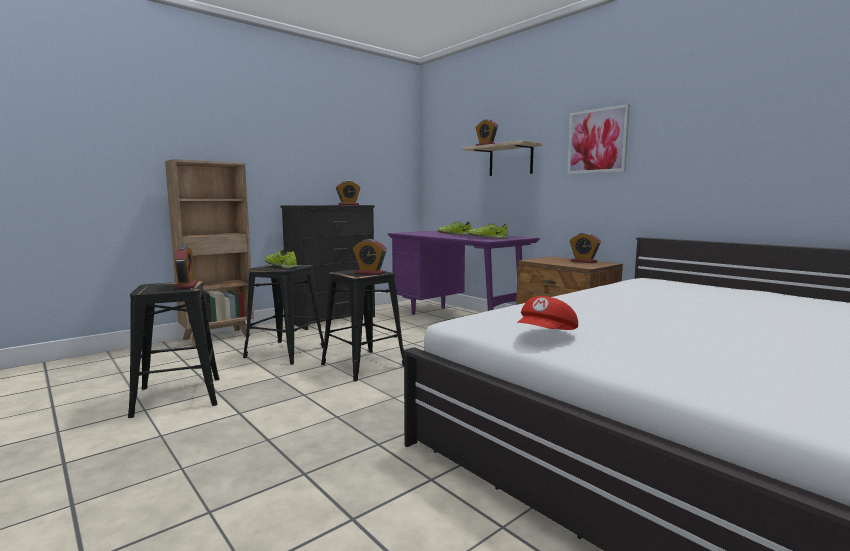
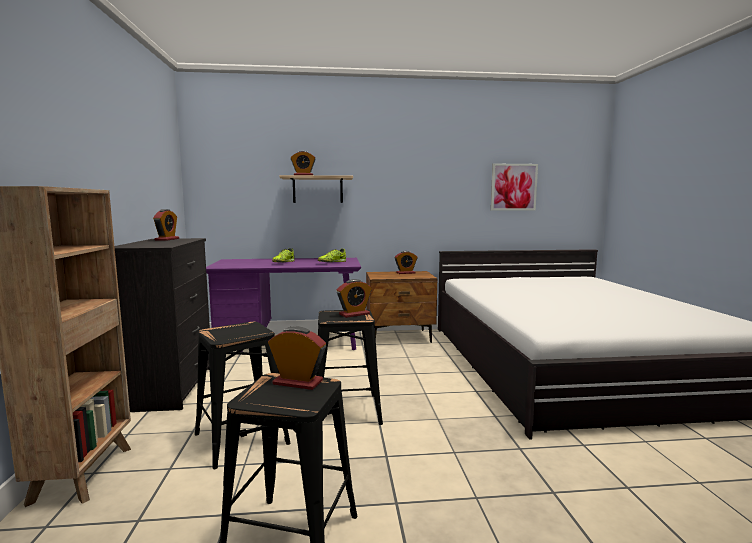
camera: 55 degrees left, 0 degrees up
(281, 266) = (232, 331): shoe -> none
(547, 335) = (599, 323): red cap -> none
(597, 141) = (402, 180): picture -> picture (513, 187)

